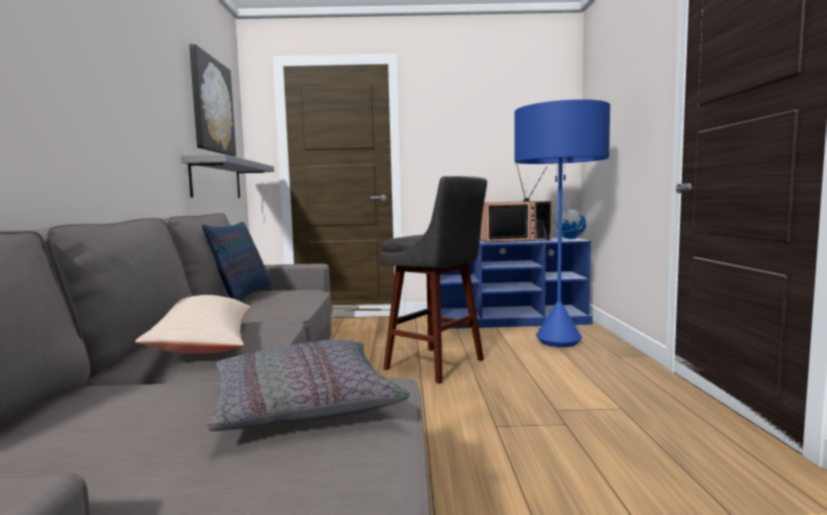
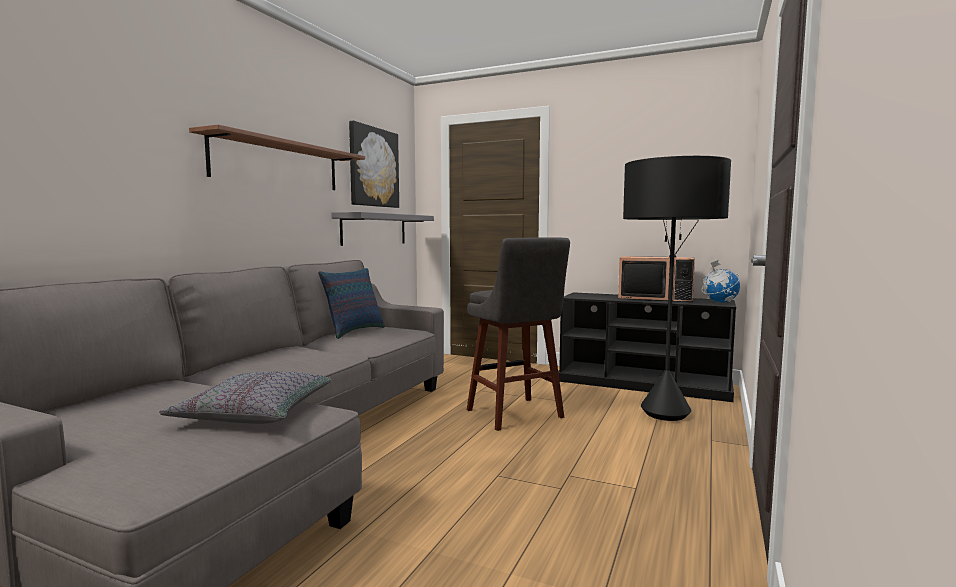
camera: 25 degrees right, 0 degrees up
(129, 85) = (278, 164): none -> shelf
(205, 340) = (274, 361): beige pillow -> none
(508, 320) = (643, 383): blue tv stand -> black tv stand
(558, 342) = (665, 414): blue floor lamp -> black floor lamp

